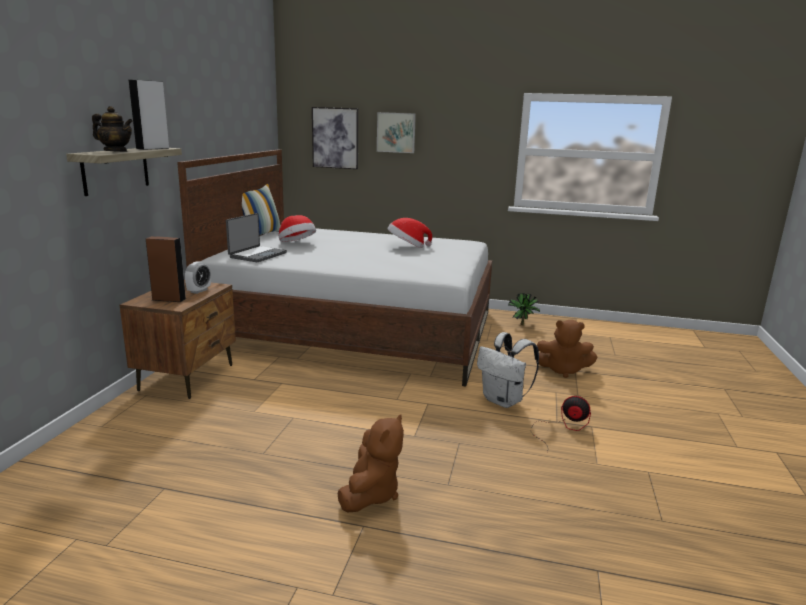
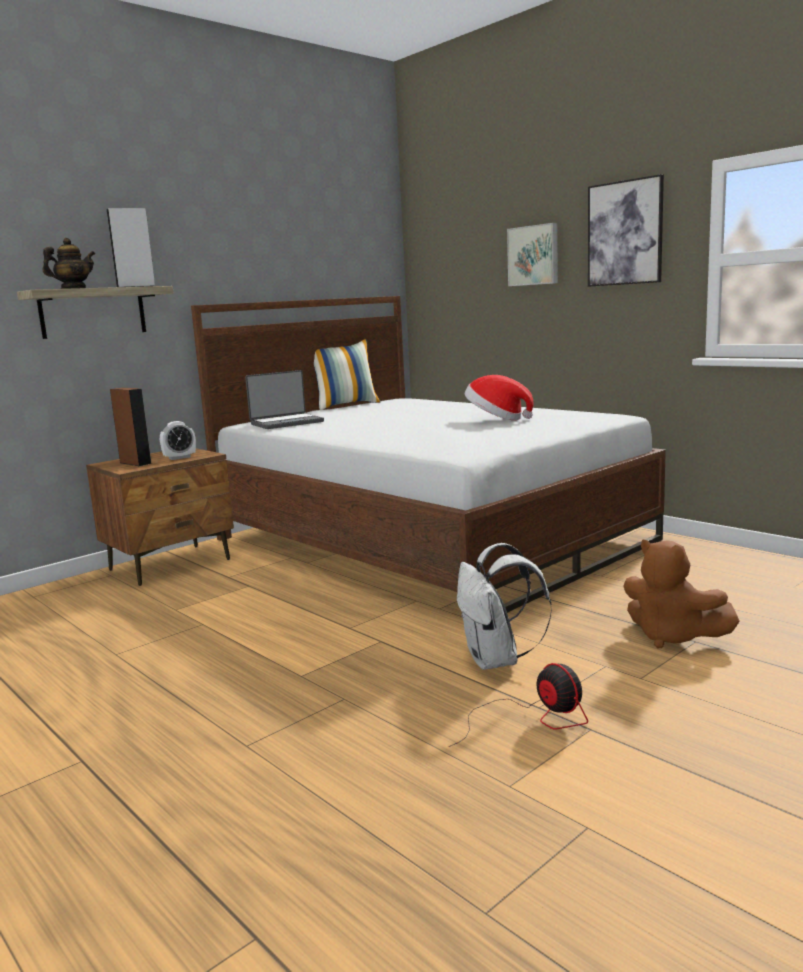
camera: 35 degrees right, 5 degrees down
(115, 151) = (73, 288): teapot -> teapot turned 90 degrees counterclockwise
(296, 244) = (361, 414): hat -> none
(335, 138) = (463, 273): picture -> picture (625, 233)
(371, 494) = (145, 728): brown plush toy -> none
(523, 325) = (699, 563): potted plant -> none

